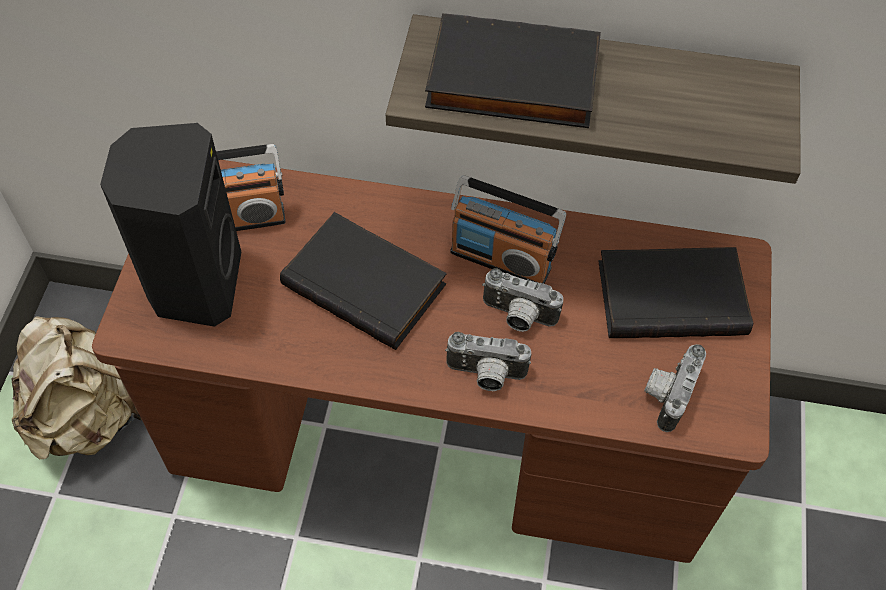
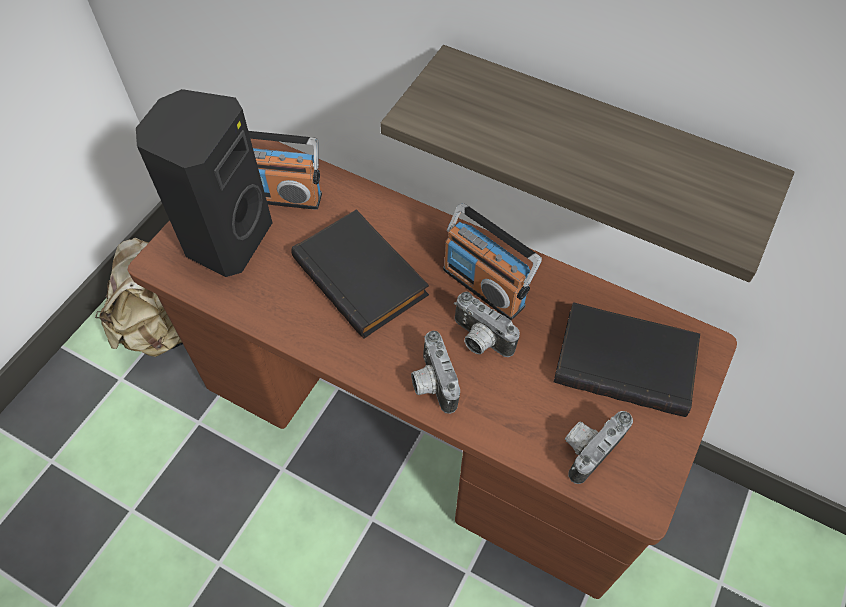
camera: 20 degrees right, 0 degrees up
(485, 376) = (431, 383): camera -> camera turned 45 degrees clockwise
(511, 81) = (505, 121): black book -> none

